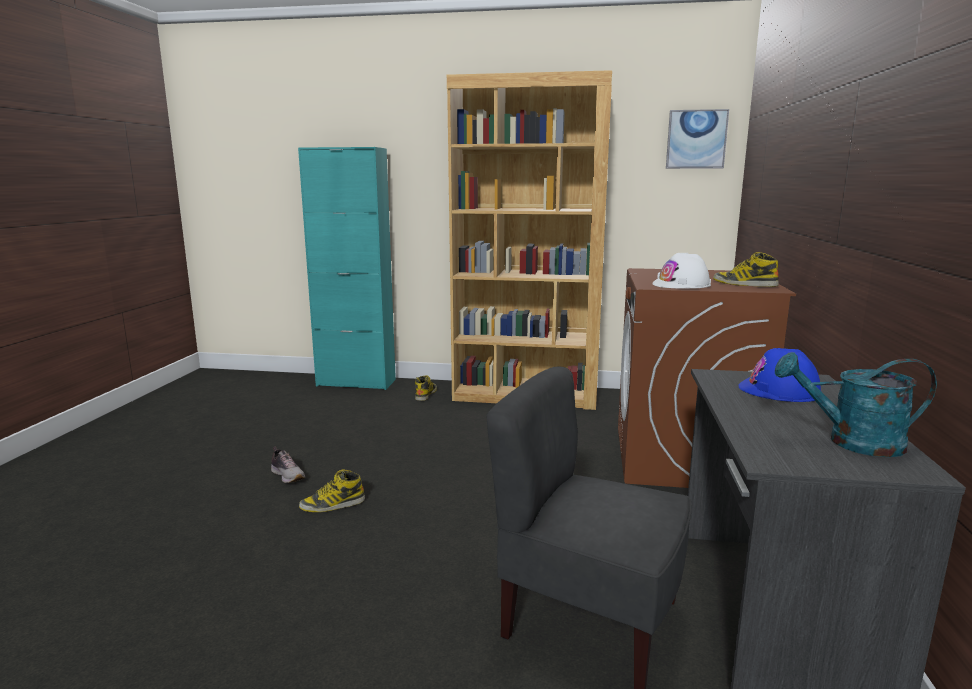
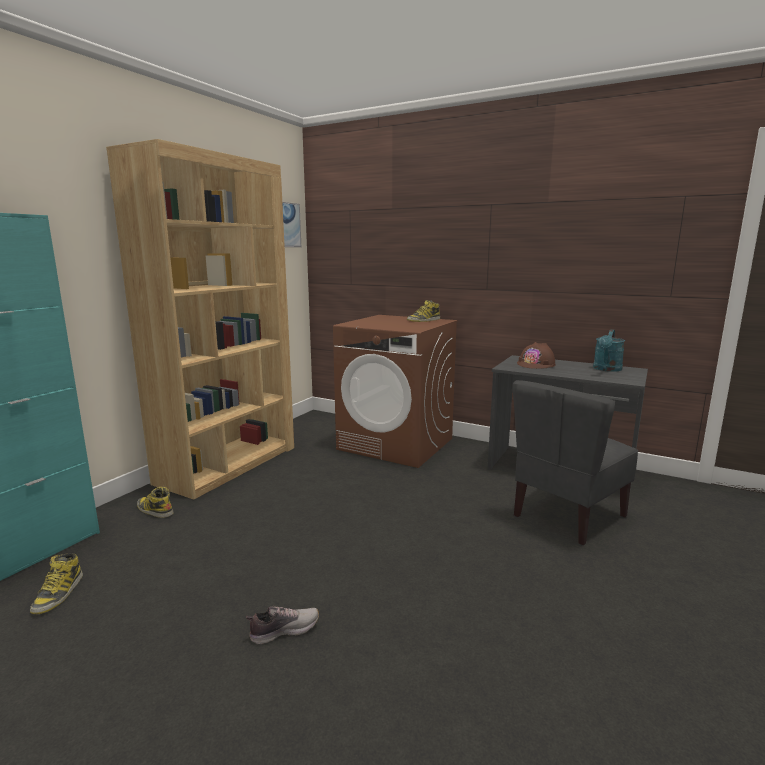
camera: 70 degrees left, 0 degrees up
(332, 505) = (376, 601): boot -> boot (58, 594)
(681, 284) = (414, 326): white hard hat -> none
(780, 390) = (536, 364): blue hard hat -> brown hard hat

